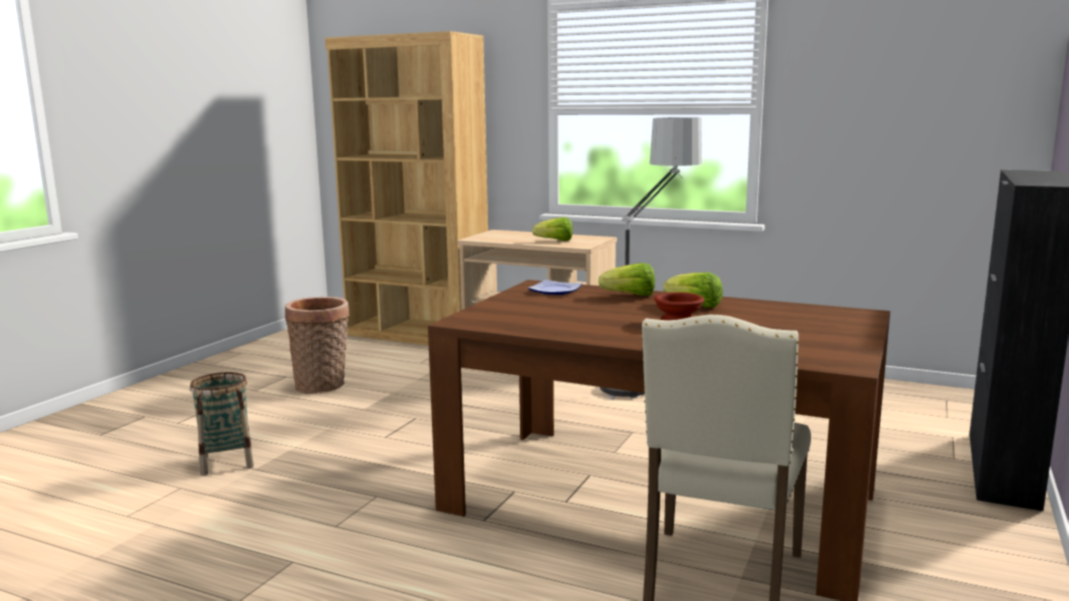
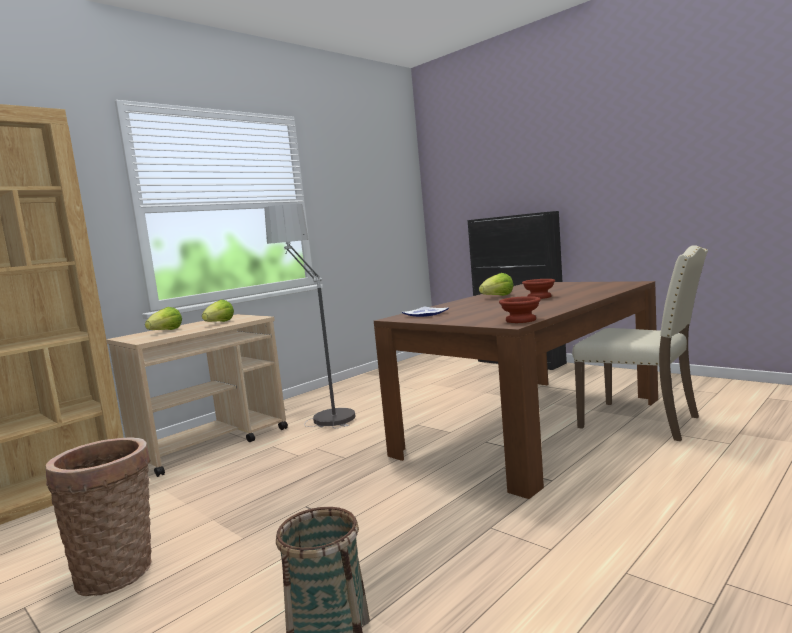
camera: 70 degrees left, 5 degrees down
(481, 324) = (522, 320): none -> brown bowl
(630, 296) = (459, 304): lettuce -> lettuce (166, 331)

